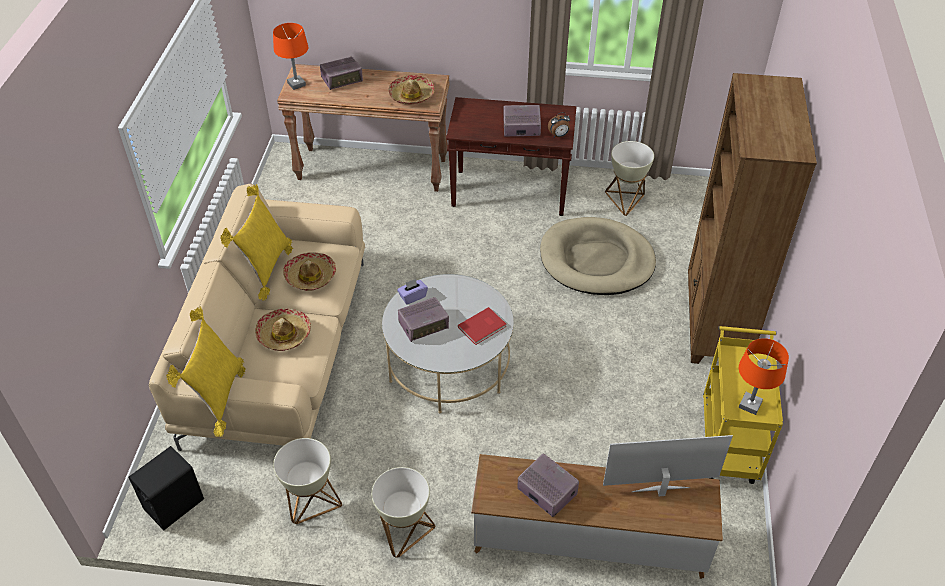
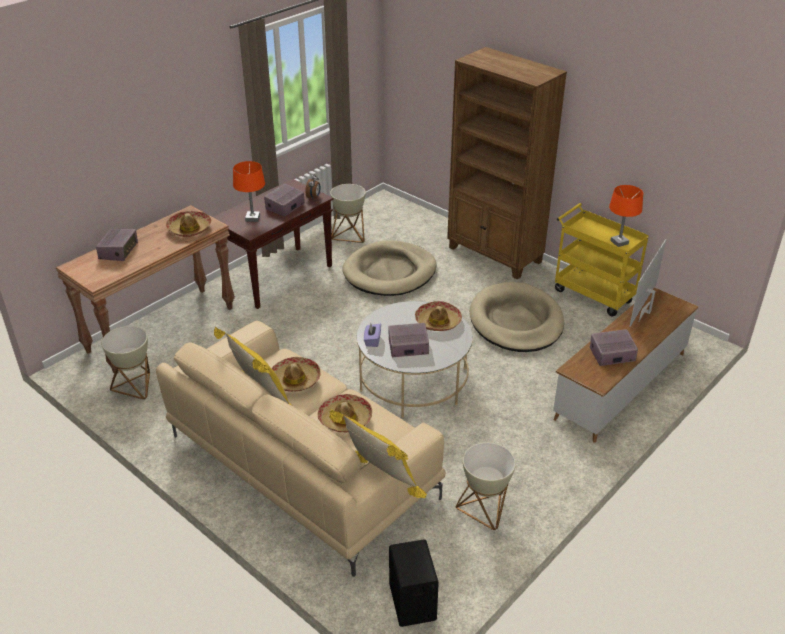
camera: 55 degrees left, 10 degrees down
(296, 84) = (87, 275): orange table lamp -> orange table lamp (252, 218)
(404, 533) = (552, 471): planter -> planter (135, 388)
(424, 326) = (408, 347): radio -> radio turned 105 degrees counterclockwise
(483, 327) = (438, 322): red book -> hat
(614, 397) = (516, 321): none -> beige dog bed

